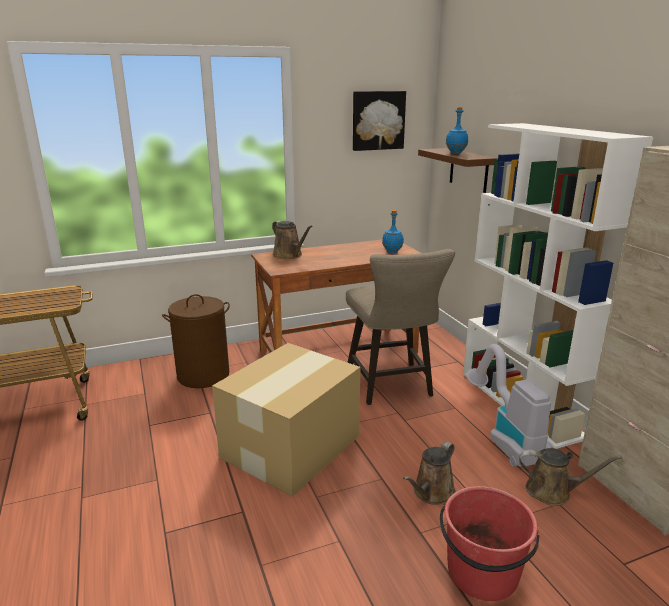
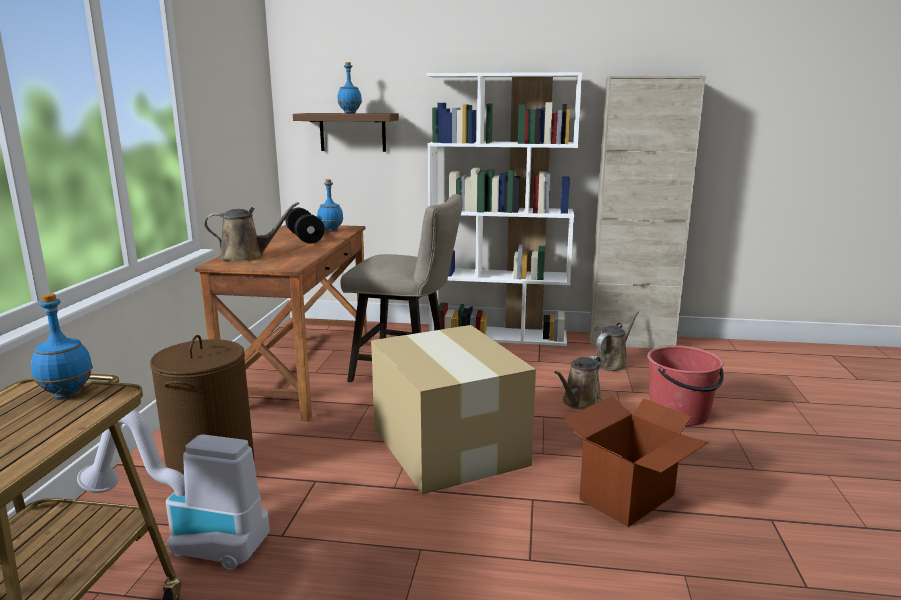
camera: 60 degrees left, 5 degrees down
(66, 297) = (68, 394): none -> blue bottle
(278, 568) = (628, 498): none -> cardboard box
(359, 253) = (305, 238): none -> black dumbbell
(377, 120) = (239, 80): picture -> none
(431, 493) = (580, 402): brown watering can -> brown watering can turned 60 degrees clockwise
(504, 437) = (536, 355): vacuum cleaner -> vacuum cleaner (189, 541)

